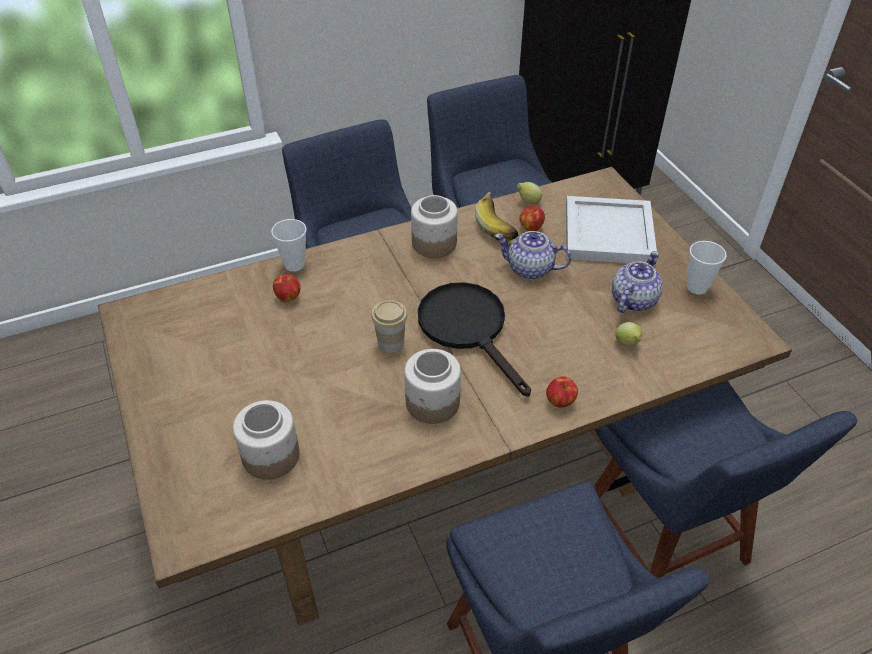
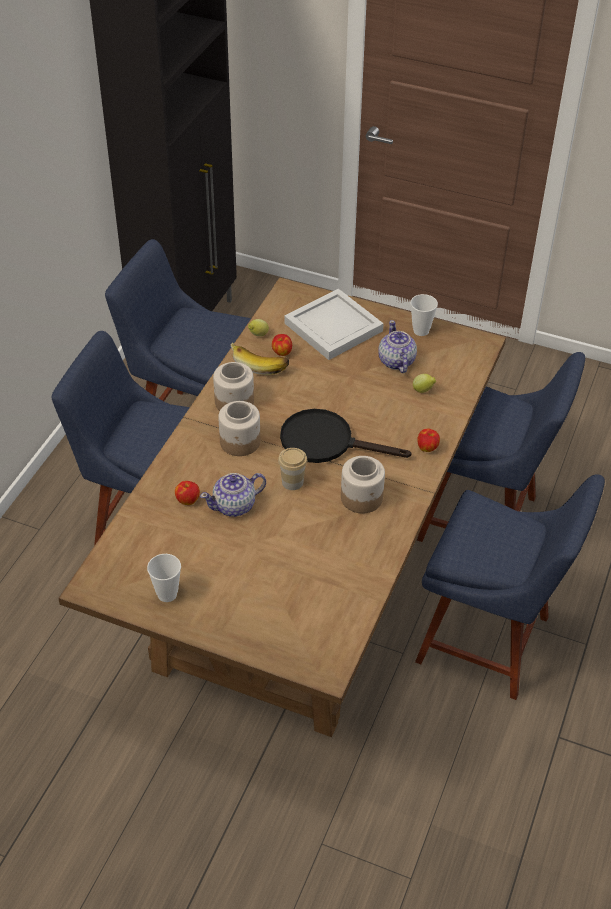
camera: 45 degrees left, 0 degrees up
(270, 456) = (312, 593): jar -> jar (240, 442)
(294, 264) = (160, 477): cup -> cup (167, 594)
(530, 269) = (316, 380): teapot -> teapot (235, 506)

